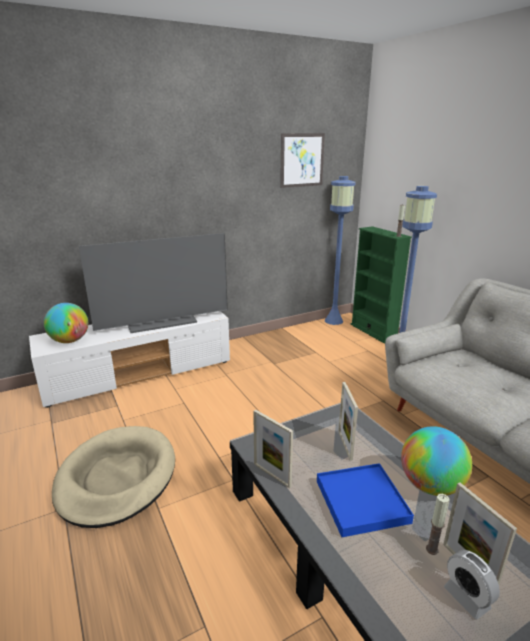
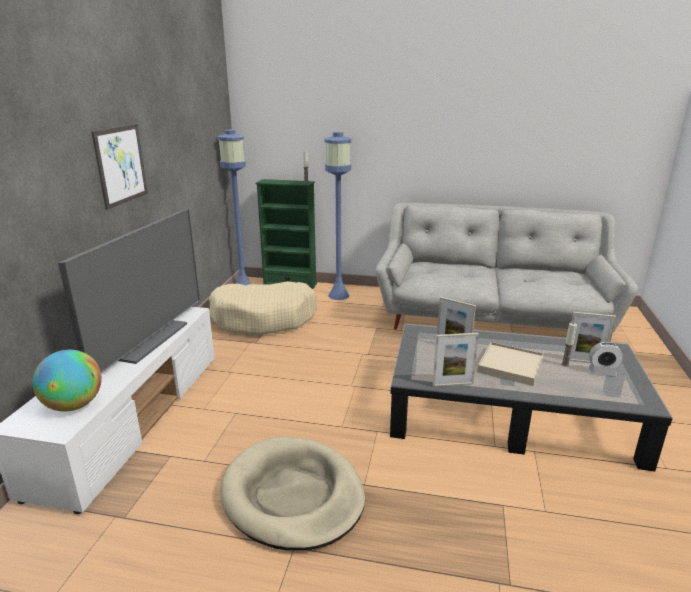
camera: 50 degrees left, 0 degrees up
(302, 160) = (195, 116): picture -> picture (121, 165)
(309, 349) = (264, 318): none -> beige dog bed
(361, 501) = (510, 366): blue tray -> beige tray
(430, 485) = (518, 340): globe -> none

